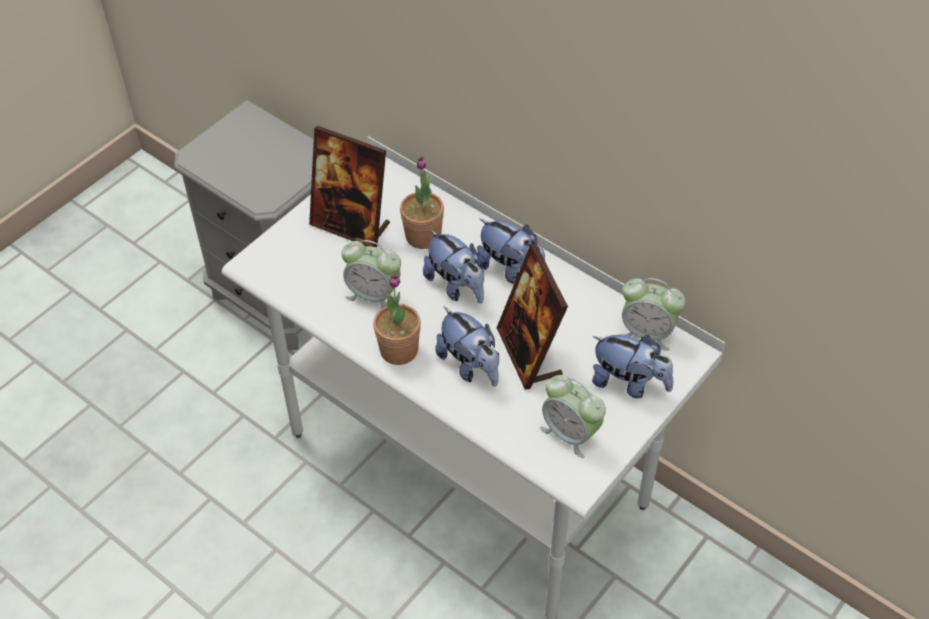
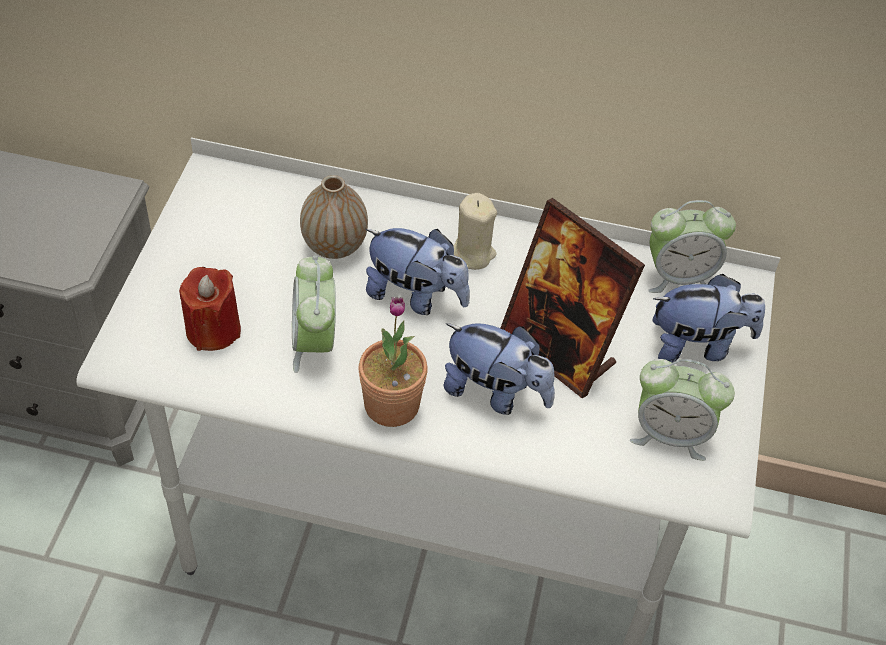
camera: 30 degrees left, 0 degrees up
(316, 266) = (213, 330): none -> red candle
(351, 225) = (229, 261): picture frame -> none
(374, 294) = (314, 342): alarm clock -> alarm clock turned 90 degrees clockwise
(423, 236) = (334, 245): potted plant -> vase
(511, 270) = (472, 253): plush toy -> beige candle

